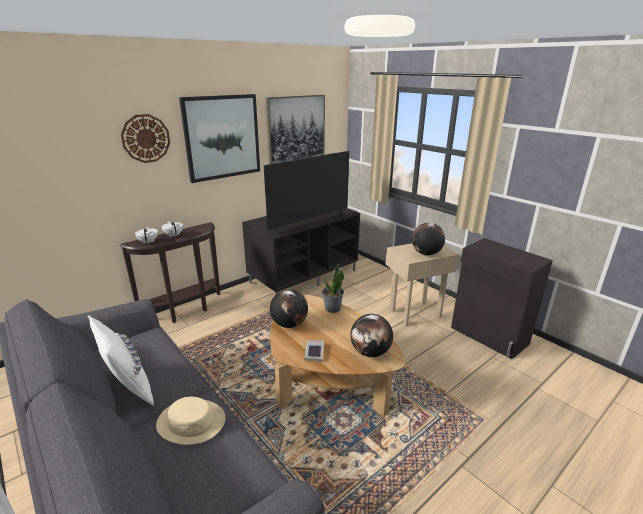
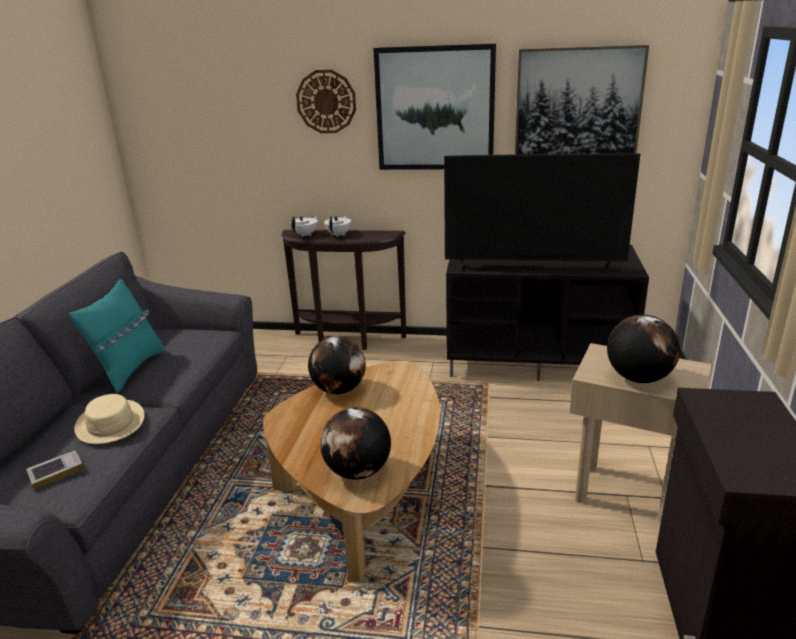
camera: 50 degrees right, 0 degrees up
(128, 388) = (130, 370): white pillow -> turquoise pillow
(314, 352) = (305, 433): book -> book (56, 472)
(332, 308) = (416, 398): potted plant -> none

